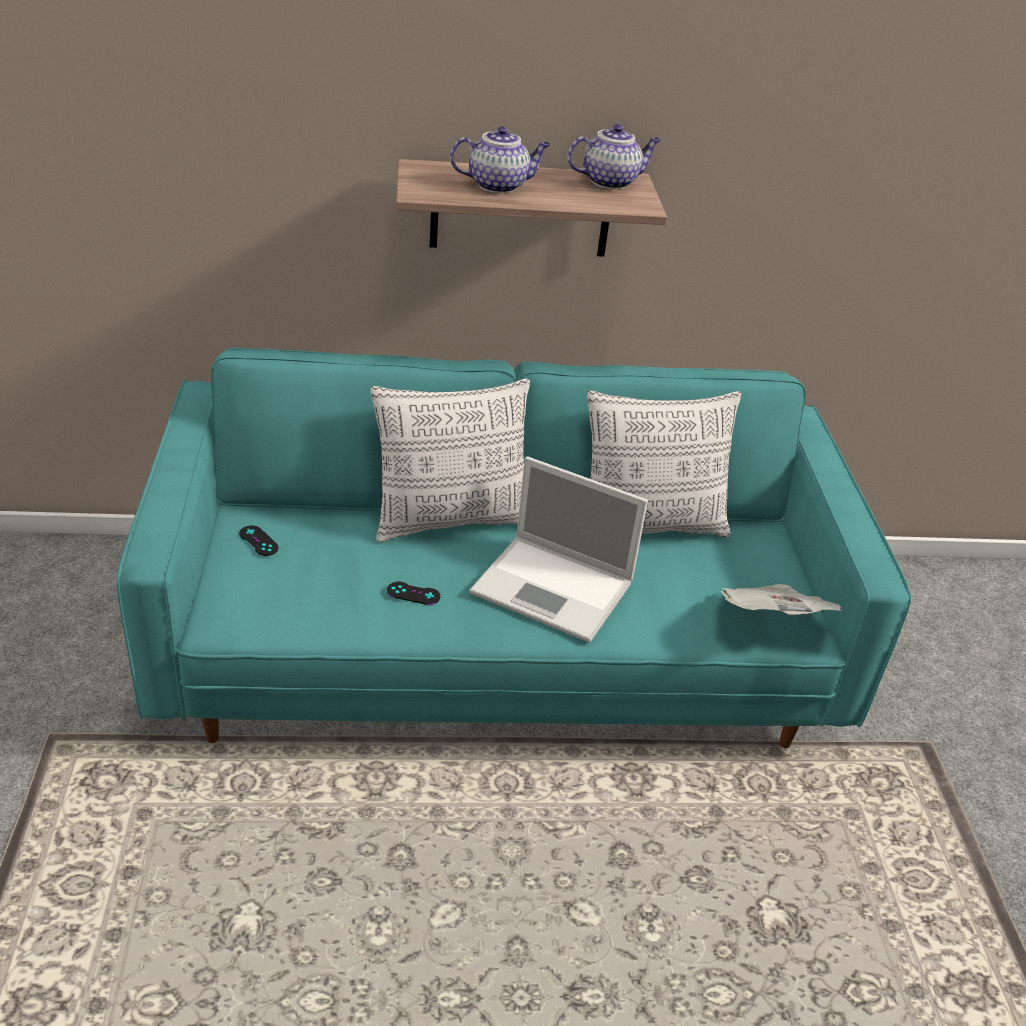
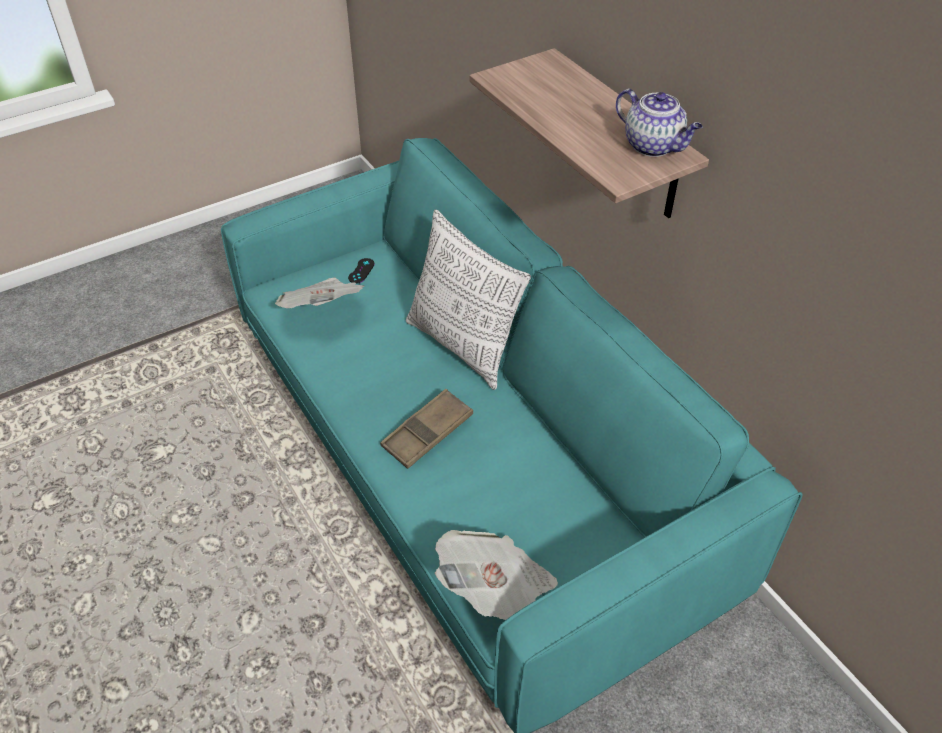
camera: 65 degrees right, 10 degrees up
(296, 592) = (323, 310): none -> newspaper
(413, 593) = (362, 362): black game controller -> none
(499, 185) = (562, 101): teapot -> none
(555, 589) = (427, 433): laptop -> brown tray
(649, 527) = (563, 462): pillow -> none

